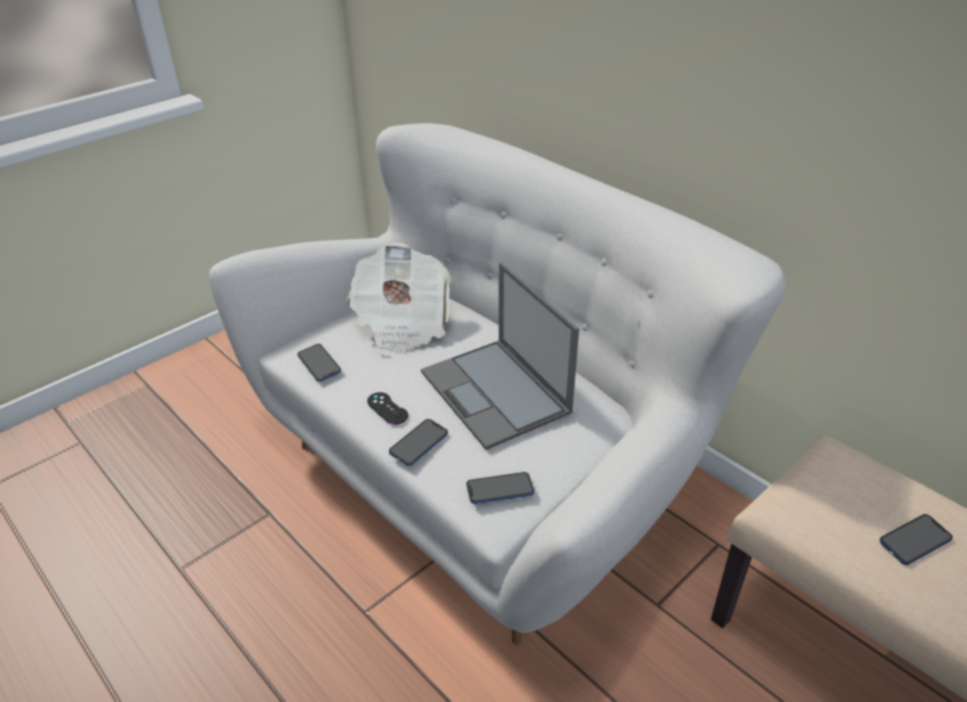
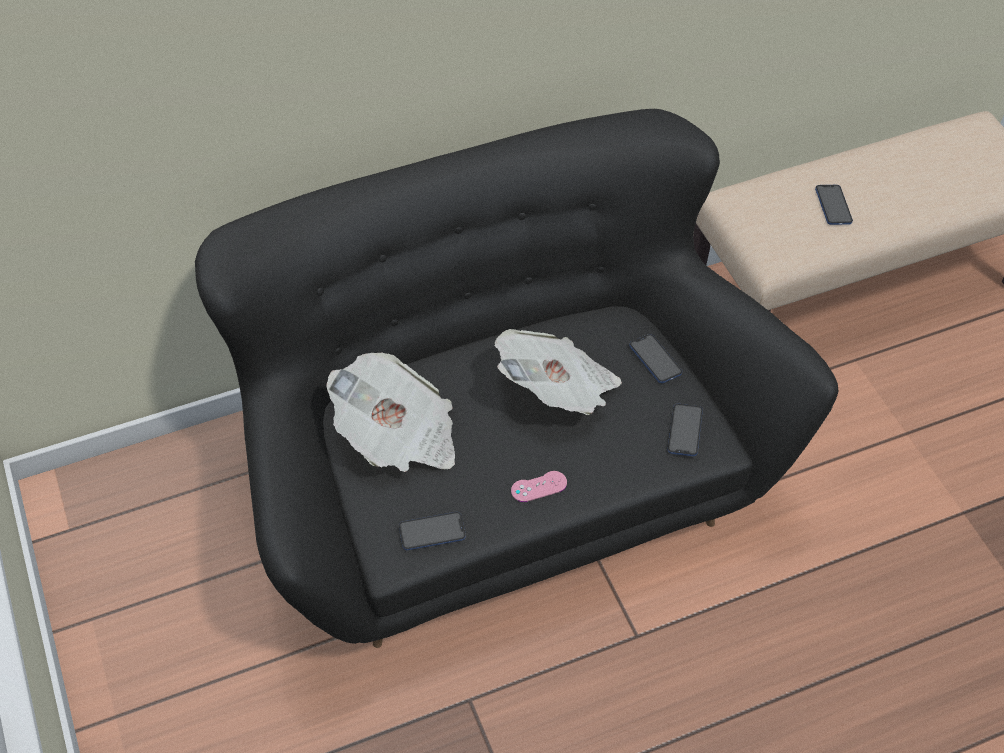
camera: 70 degrees left, 15 degrees up
(387, 408) = (539, 486): black game controller -> pink game controller
(419, 443) = (602, 474): phone -> phone (655, 359)
(483, 471) = (501, 480): white sofa -> black sofa
(496, 393) = (558, 390): laptop -> newspaper

